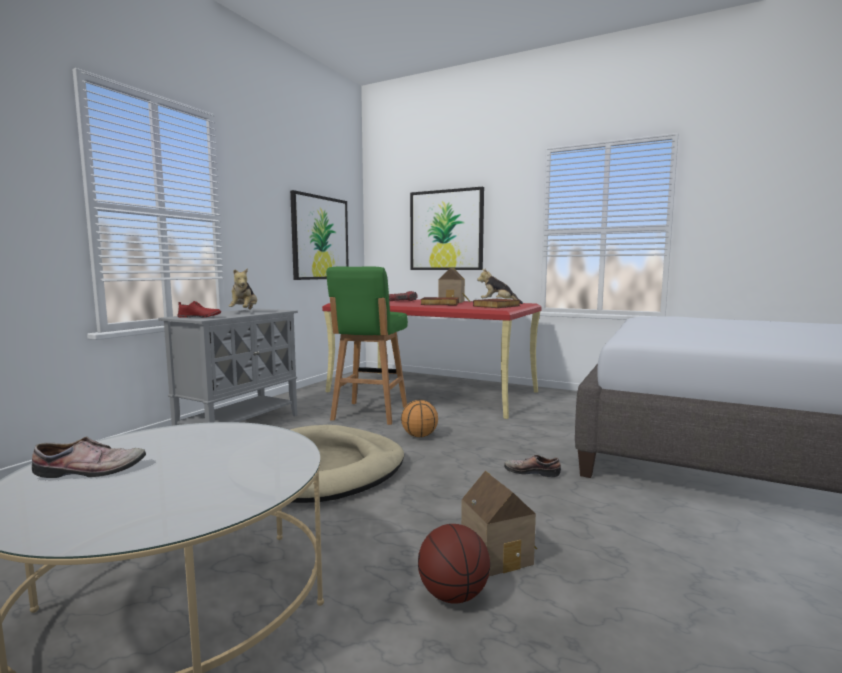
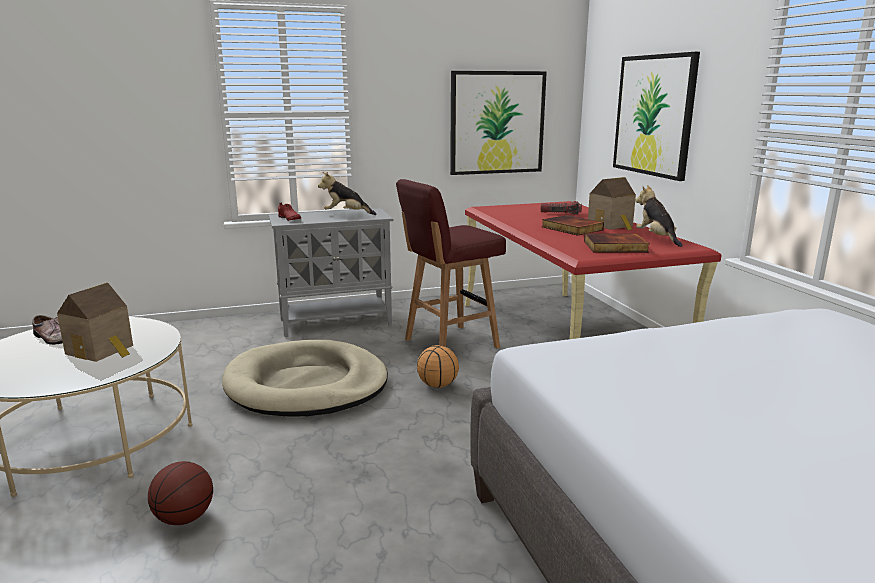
camera: 45 degrees right, 10 degrees up
(244, 312) = (346, 214): plush toy -> plush toy turned 60 degrees clockwise
(369, 413) = (449, 344): green stool -> red stool
(499, 554) = (261, 513): toy house -> toy house (102, 350)
(532, 471) = (446, 467): shoe -> none

